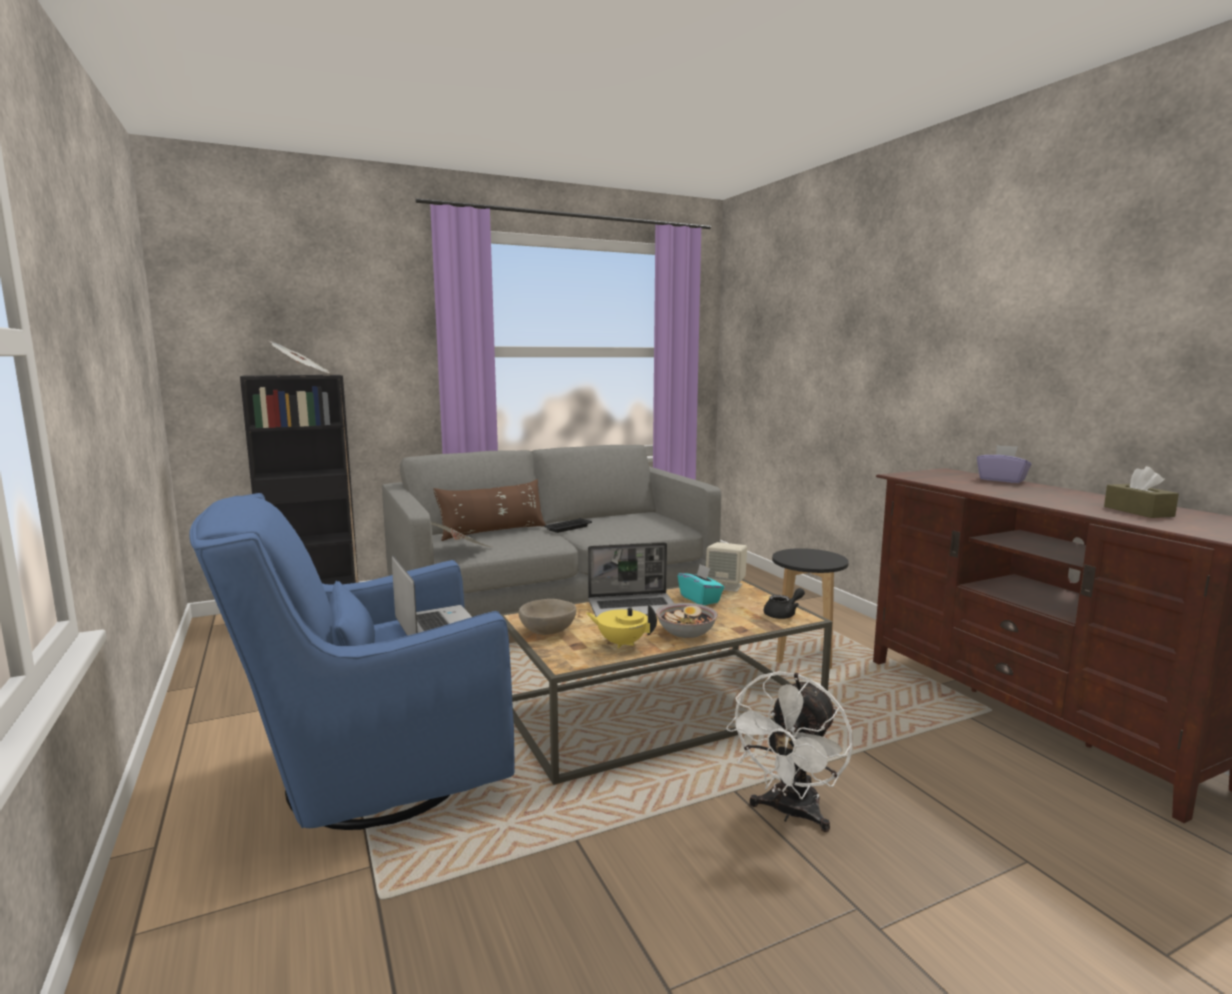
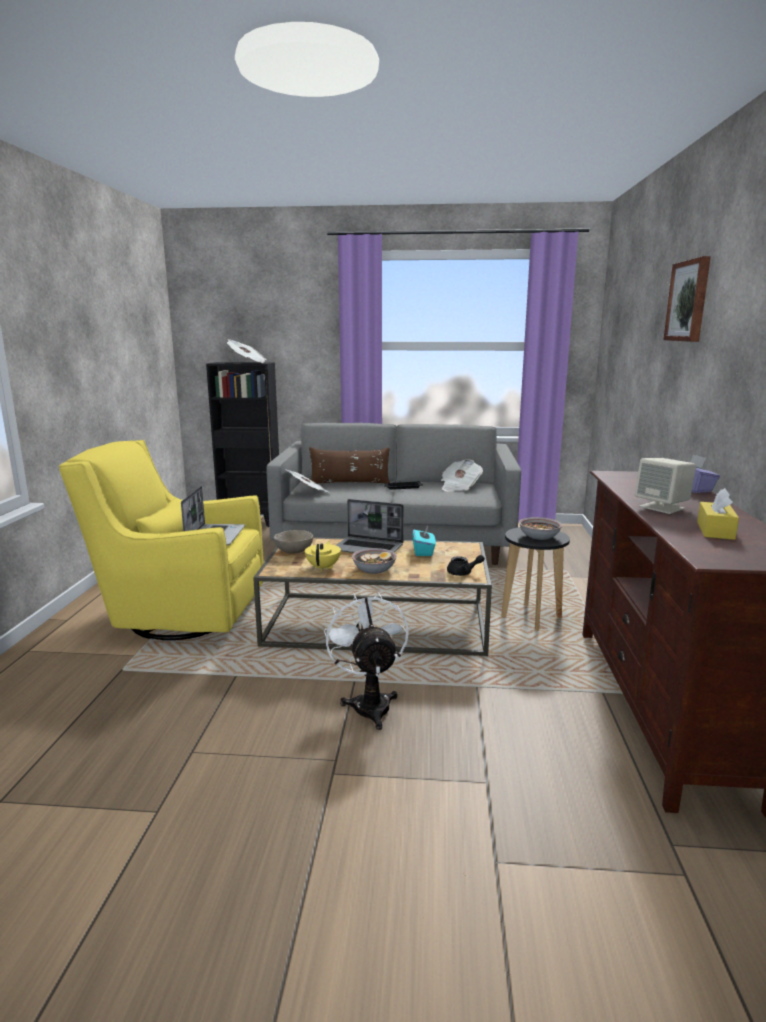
camera: 30 degrees right, 5 degrees up
(371, 776) = (180, 616): blue armchair -> yellow armchair
(621, 643) = (323, 567): yellow teapot -> yellow teapot turned 45 degrees clockwise
(630, 520) = (459, 487): none -> newspaper
(726, 586) = (459, 546): beige speaker -> beige speaker (662, 507)
(790, 813) = (369, 703): white fan -> white fan turned 105 degrees clockwise
(814, 558) = (539, 537): none -> bowl
(921, 294) = (689, 301): none -> picture
(1138, 511) = (715, 530): brown tissue box -> yellow tissue box

